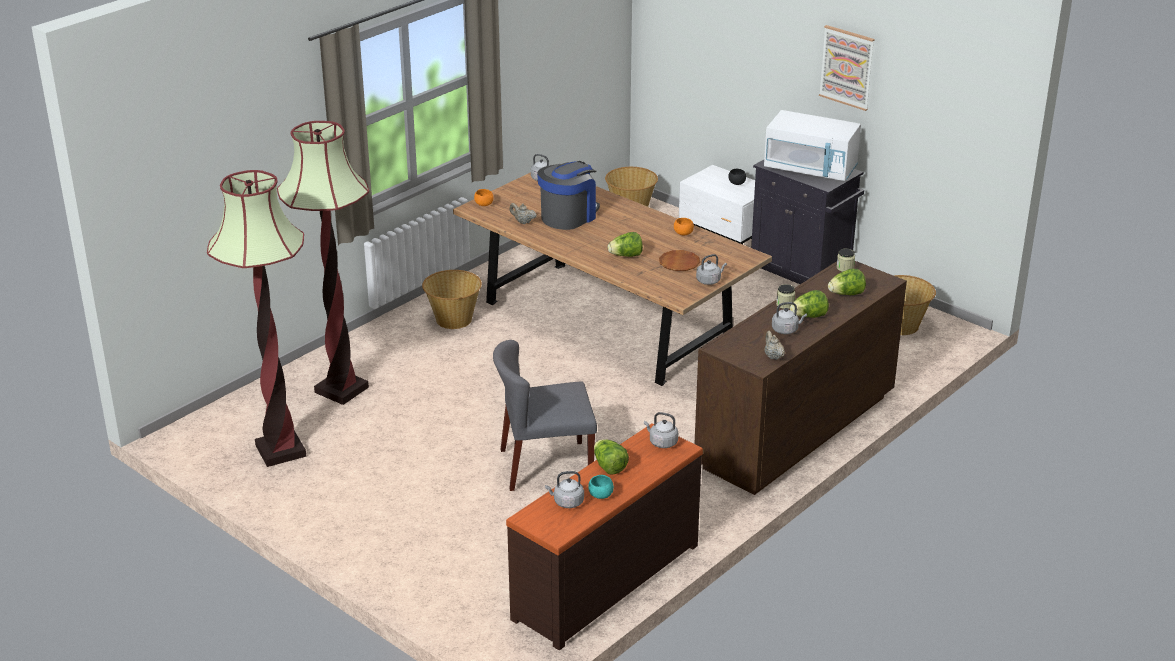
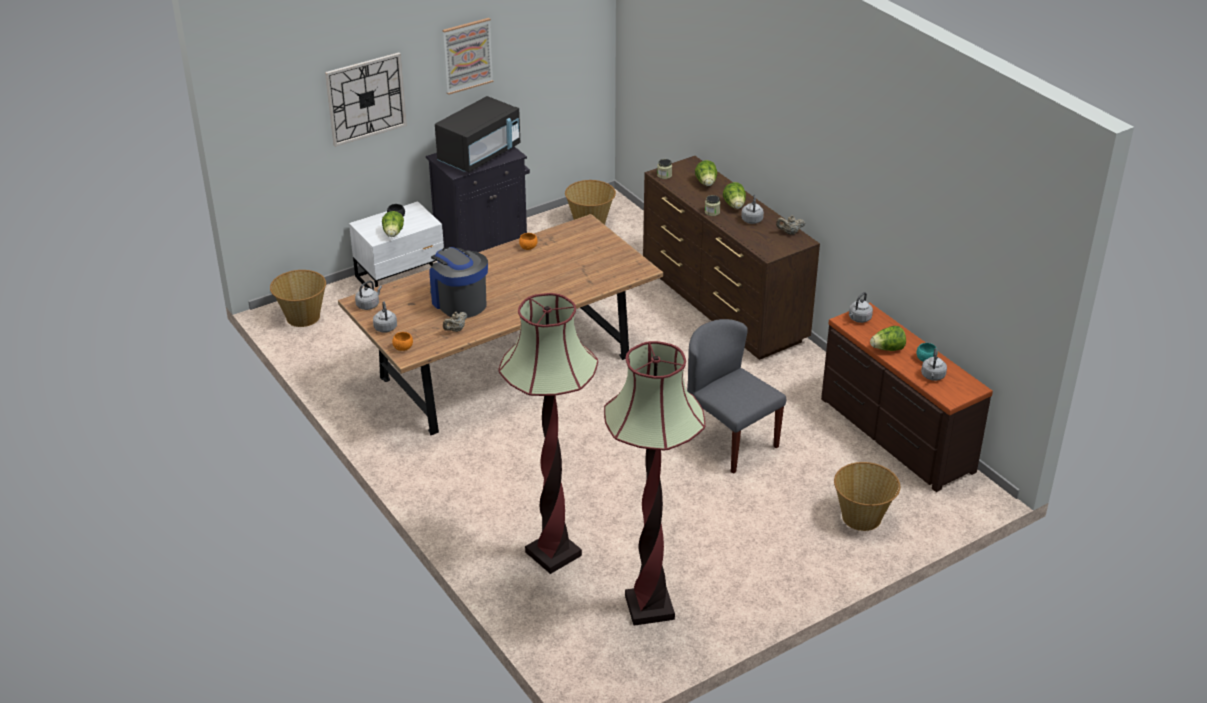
camera: 75 degrees left, 5 degrees up
(453, 320) = (454, 461): basket -> basket (862, 517)
(545, 466) = (729, 441): grey chair -> grey chair turned 135 degrees clockwise
(626, 256) = (554, 283): lettuce -> lettuce (393, 234)
(679, 263) = (582, 259): brown plate -> none
(709, 280) = (620, 250): grey kettle -> grey kettle (385, 327)
(747, 52) = (366, 99): none -> wall clock
(810, 169) = (479, 155): white microwave -> black microwave

